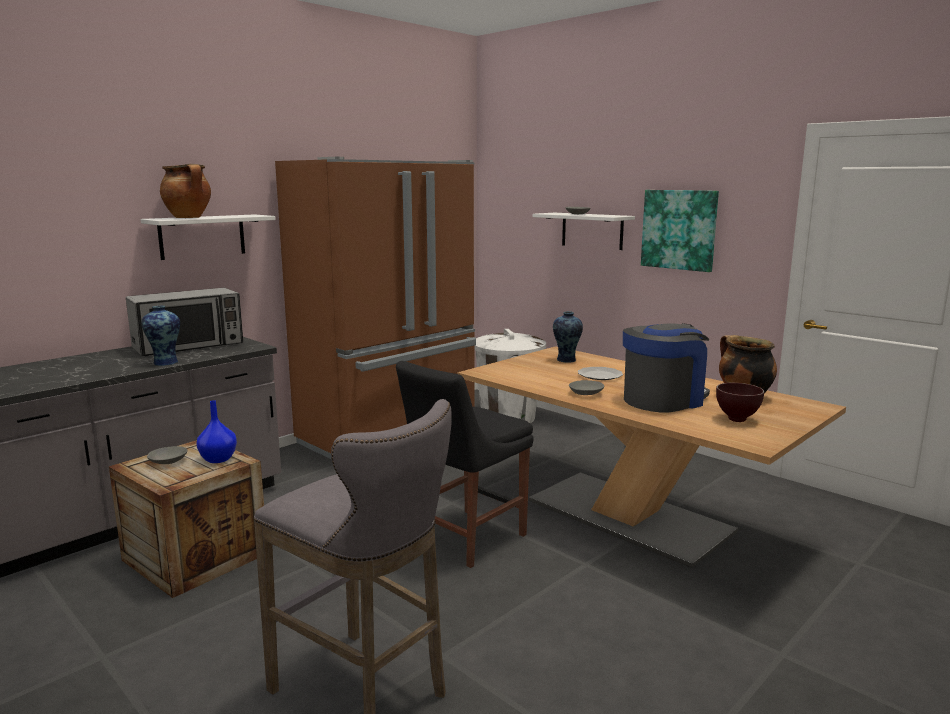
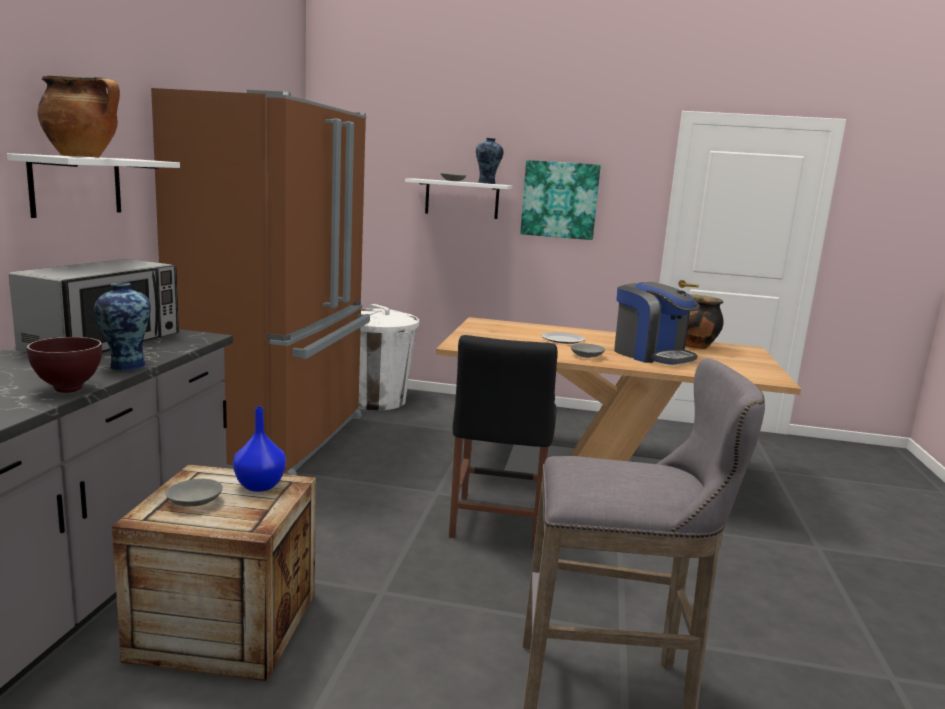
camera: 35 degrees left, 0 degrees up
(566, 360) = (507, 329): vase -> vase (487, 183)
(663, 400) = (651, 355): coffee machine -> coffee machine turned 120 degrees clockwise
(735, 419) = (726, 364): brown bowl -> brown bowl (66, 390)

